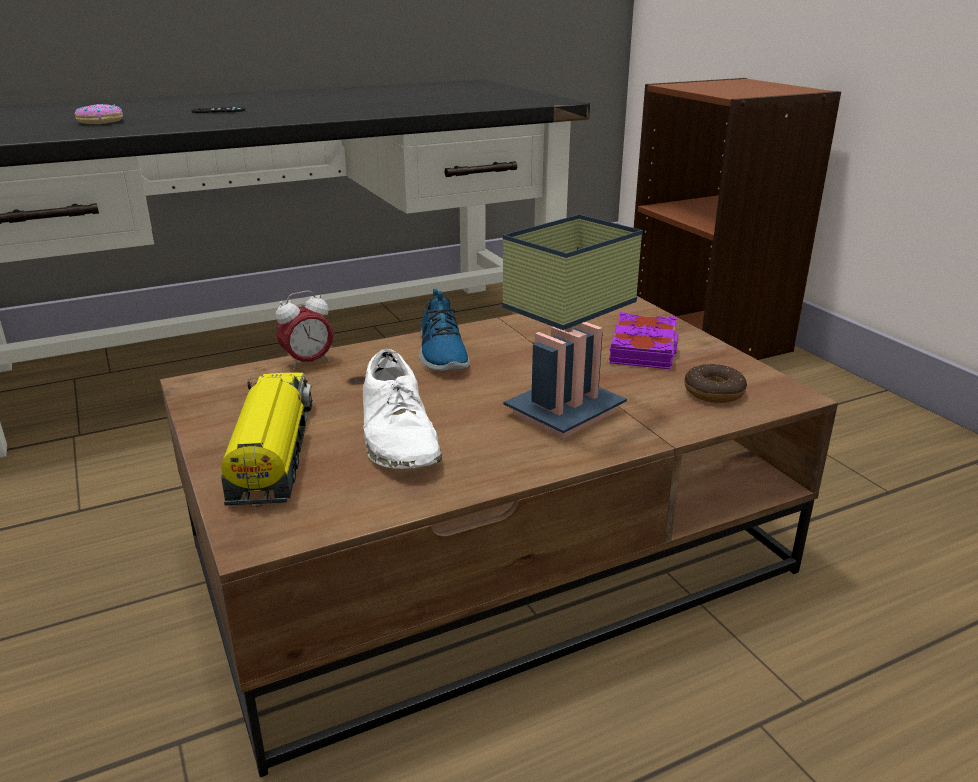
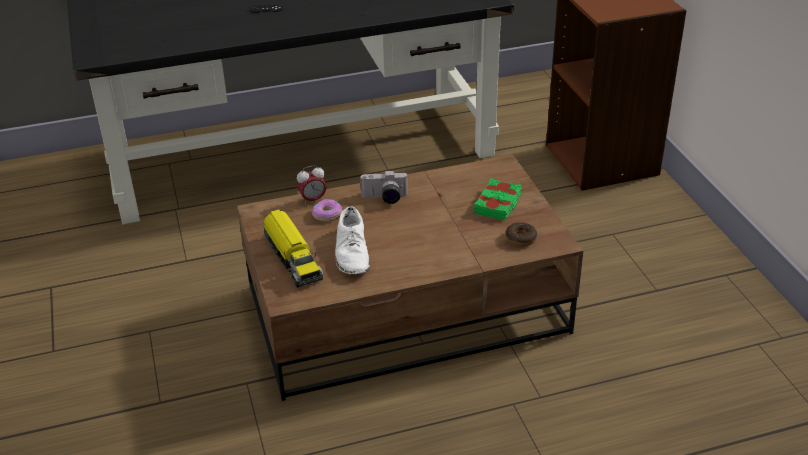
camera: 10 degrees right, 10 degrees up
(100, 121) = (197, 25): donut -> donut (327, 214)
(273, 453) = (292, 258): toy truck -> toy truck turned 150 degrees clockwise
(441, 353) = (384, 198): shoe -> camera
(564, 409) = (438, 243): table lamp -> none
(644, 349) = (498, 204): purple book -> green book

